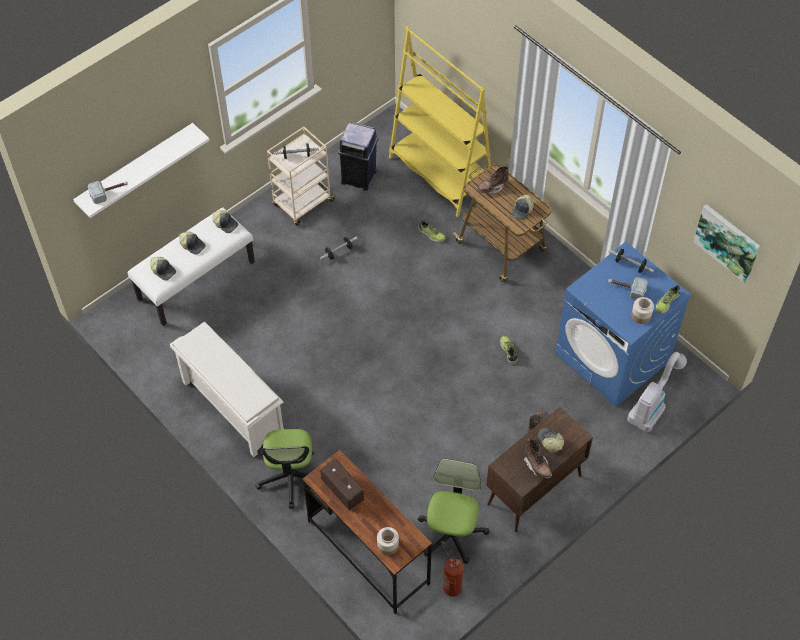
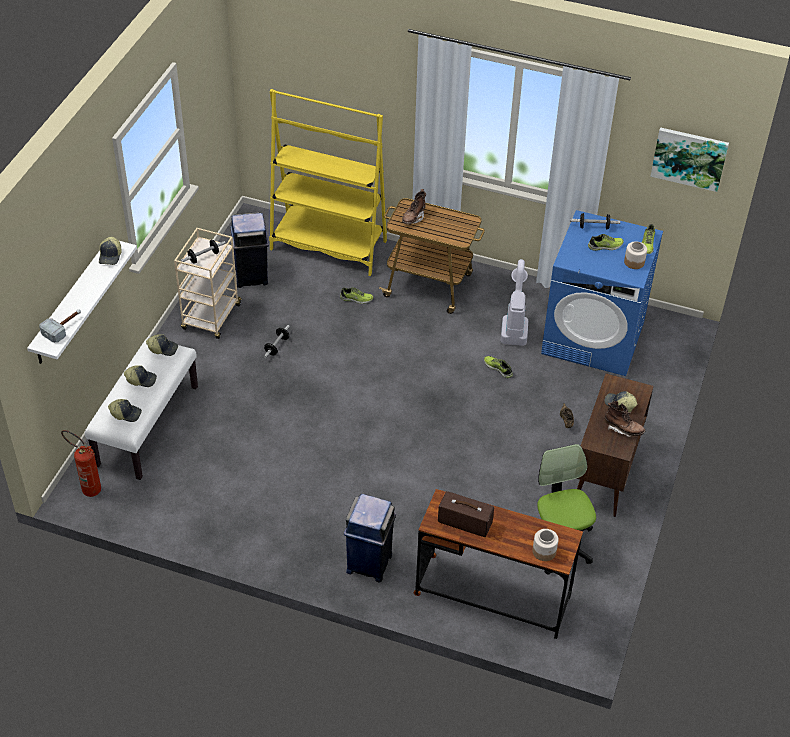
camera: 30 degrees left, 10 degrees down
(231, 407) = (264, 525): white shoe rack -> none
(291, 478) = (369, 563): office chair -> blue trash can
(449, 584) = (588, 589): fire extinguisher -> fire extinguisher (87, 488)
(522, 210) = (455, 227): cap -> cap (111, 256)
(626, 289) = (605, 246): hammer -> shoe
(653, 403) = (655, 361): vacuum cleaner -> vacuum cleaner (514, 322)

